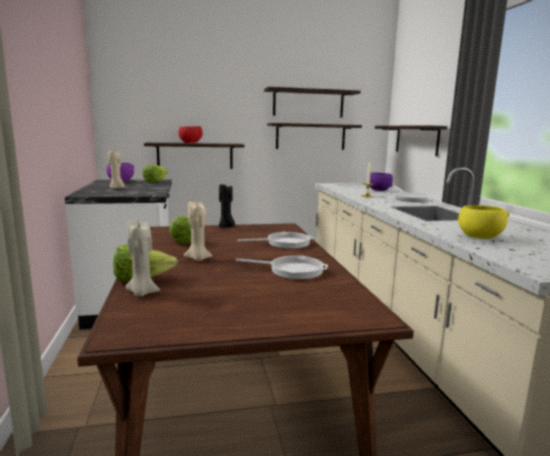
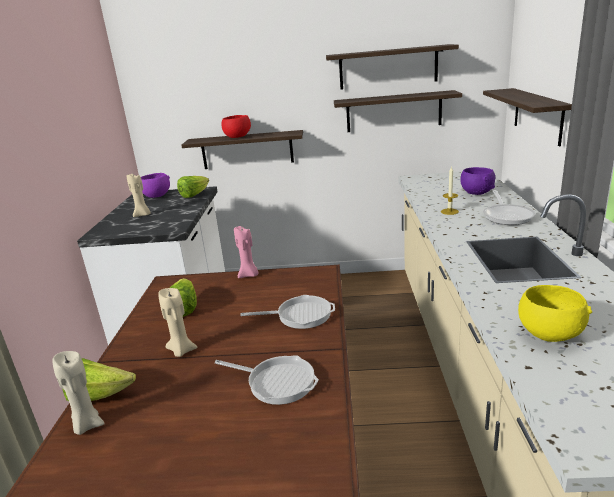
camera: 15 degrees right, 10 degrees up
(226, 226) = (249, 275): black candle -> pink candle

